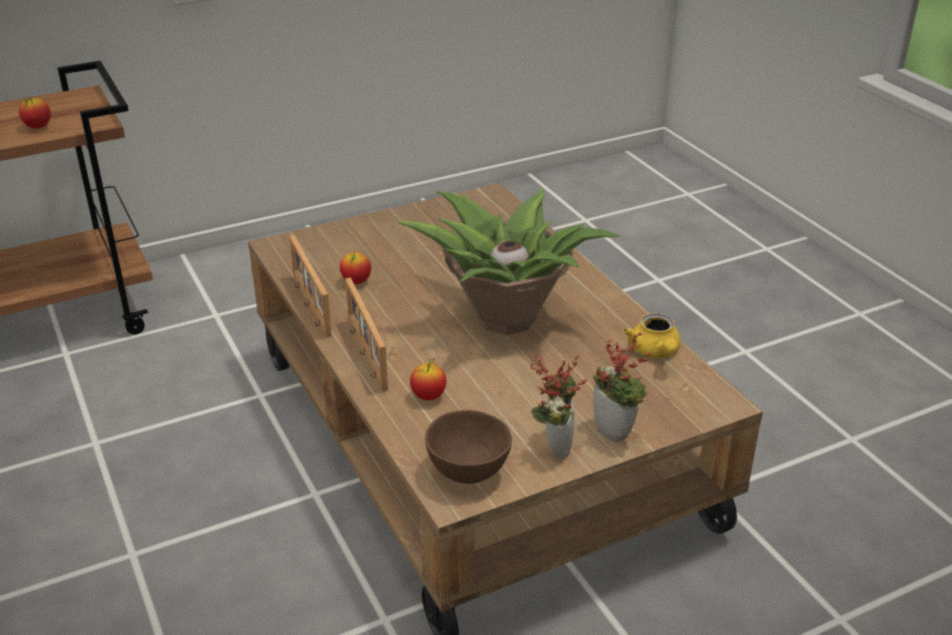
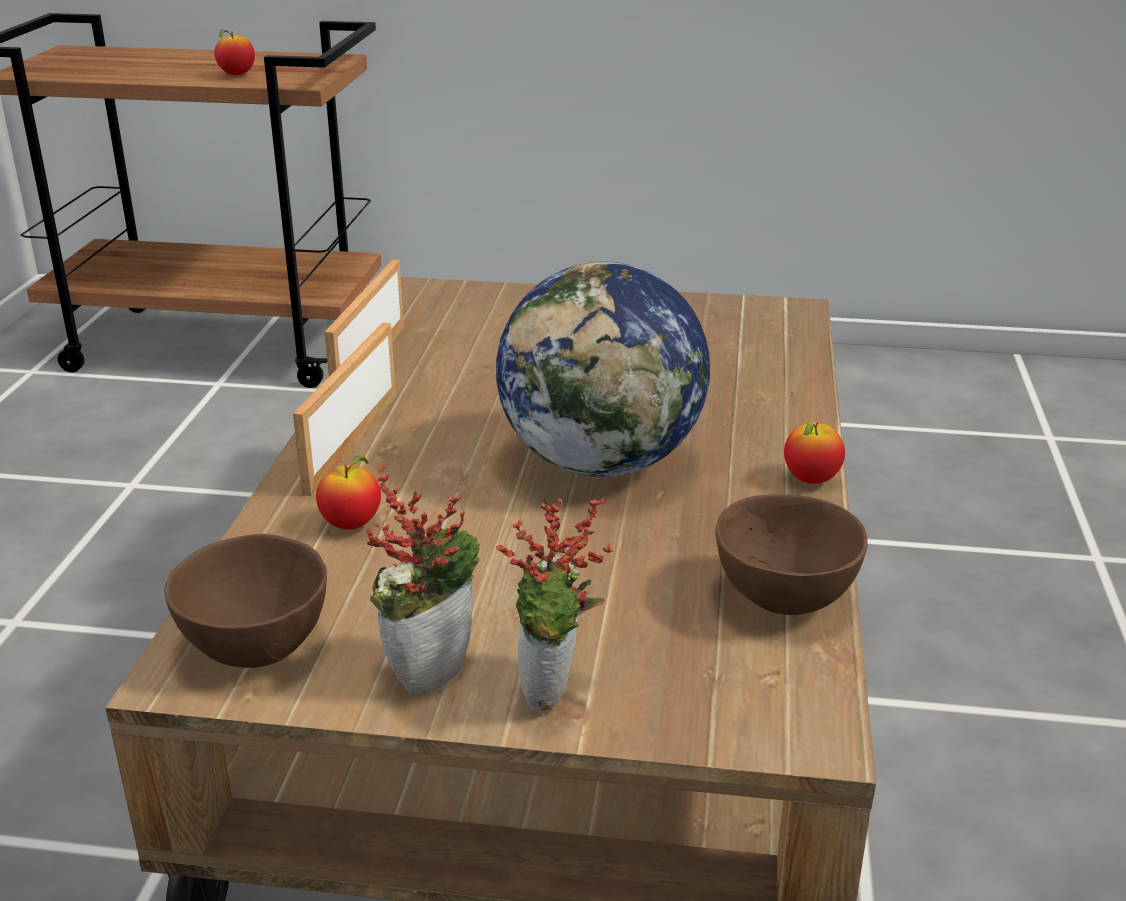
camera: 35 degrees right, 5 degrees down
(356, 282) = (462, 356): apple -> apple (811, 480)
(504, 317) = (602, 463): potted plant -> globe
(655, 352) = (784, 600): yellow teapot -> brown bowl

